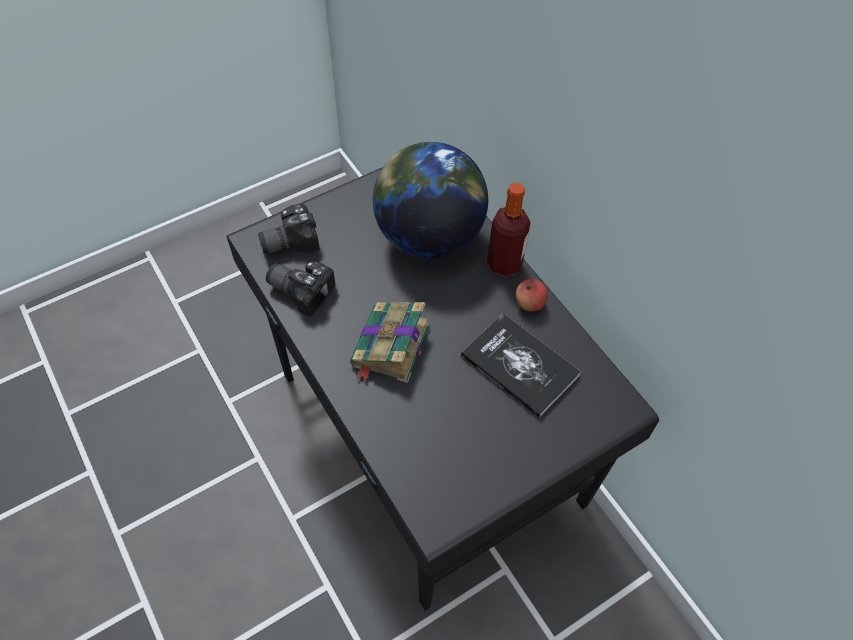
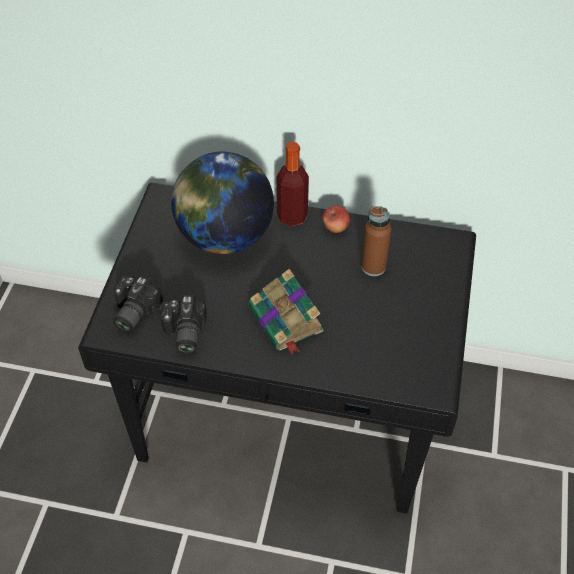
camera: 45 degrees left, 5 degrees down
(301, 289) = (183, 334): camera -> camera turned 75 degrees counterclockwise
(519, 365) = (373, 267): book -> brown bottle

